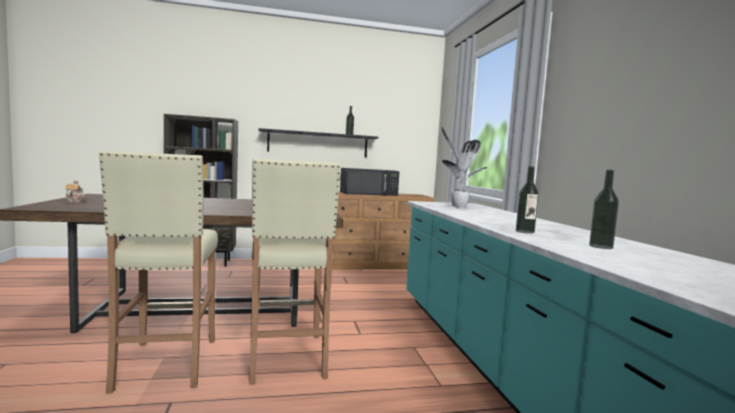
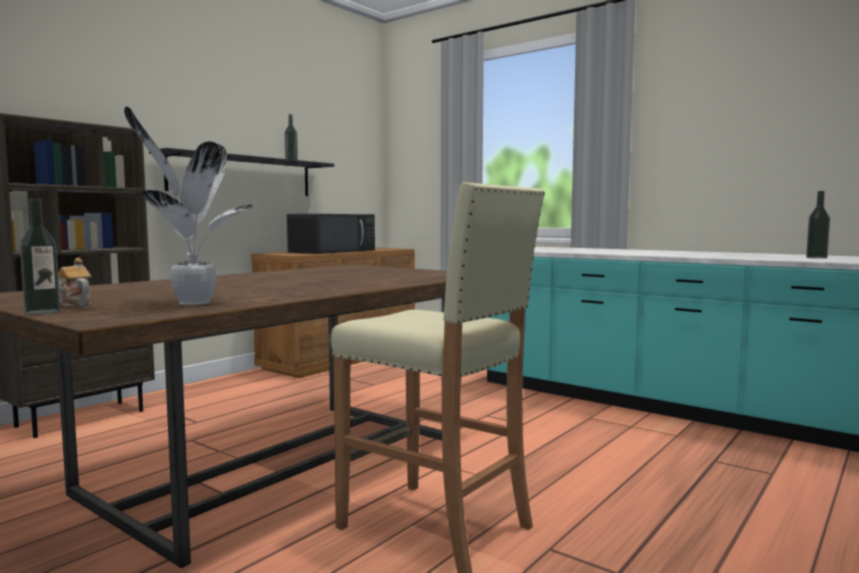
camera: 40 degrees left, 0 degrees up
(287, 358) = (527, 467): beige stool -> none
(457, 206) = (549, 249): potted plant -> potted plant (190, 303)
(525, 232) = (734, 256): bottle -> bottle (42, 312)

